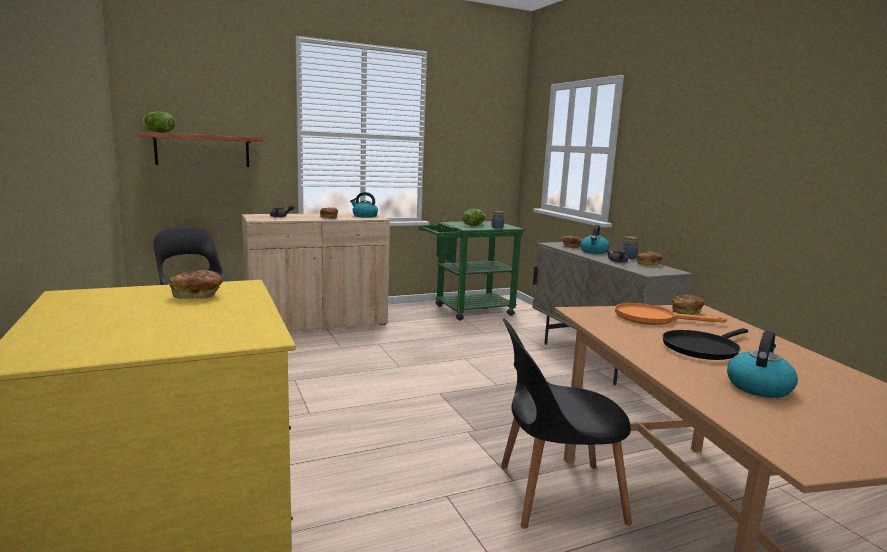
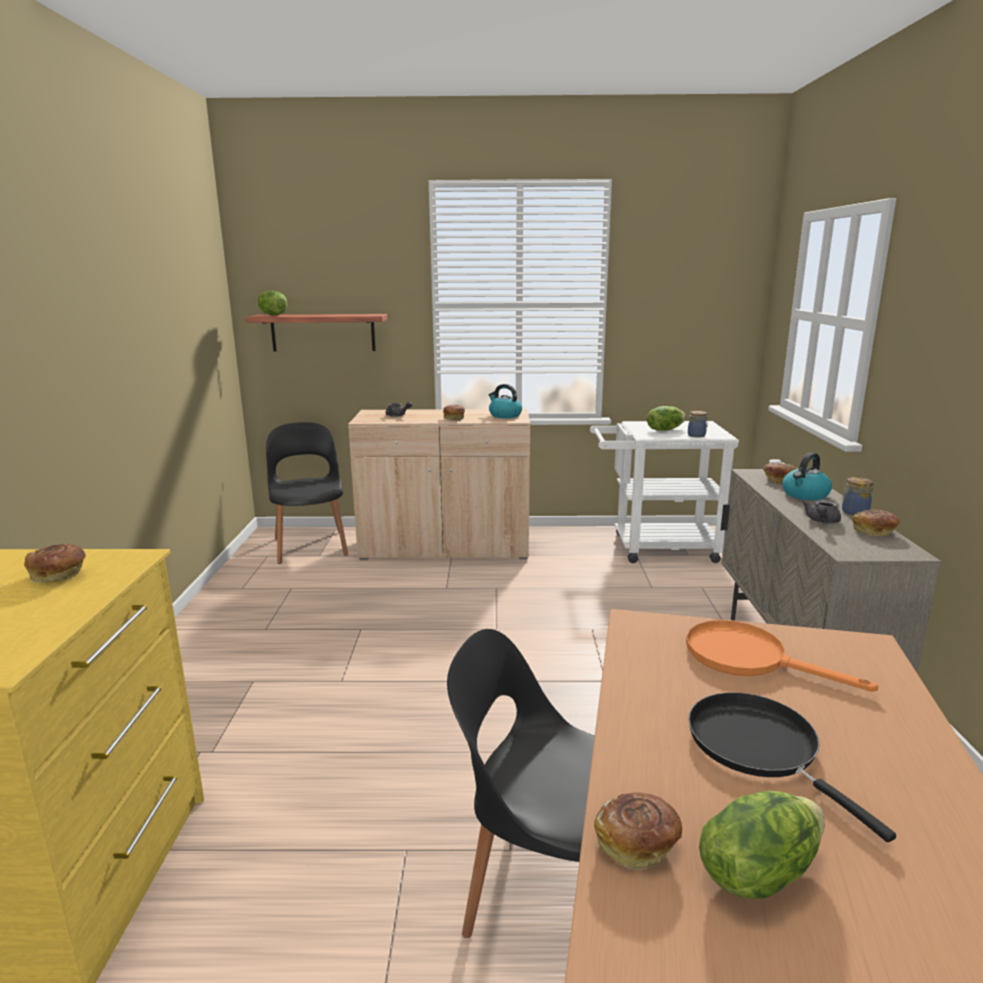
camera: 25 degrees right, 5 degrees up
(467, 311) = (655, 548): green cart -> white cart
(686, 312) = (832, 652): bread -> bread (637, 844)
(702, 348) = (759, 747): black frying pan -> black frying pan turned 75 degrees clockwise
(758, 387) = (757, 871): kettle -> lettuce

